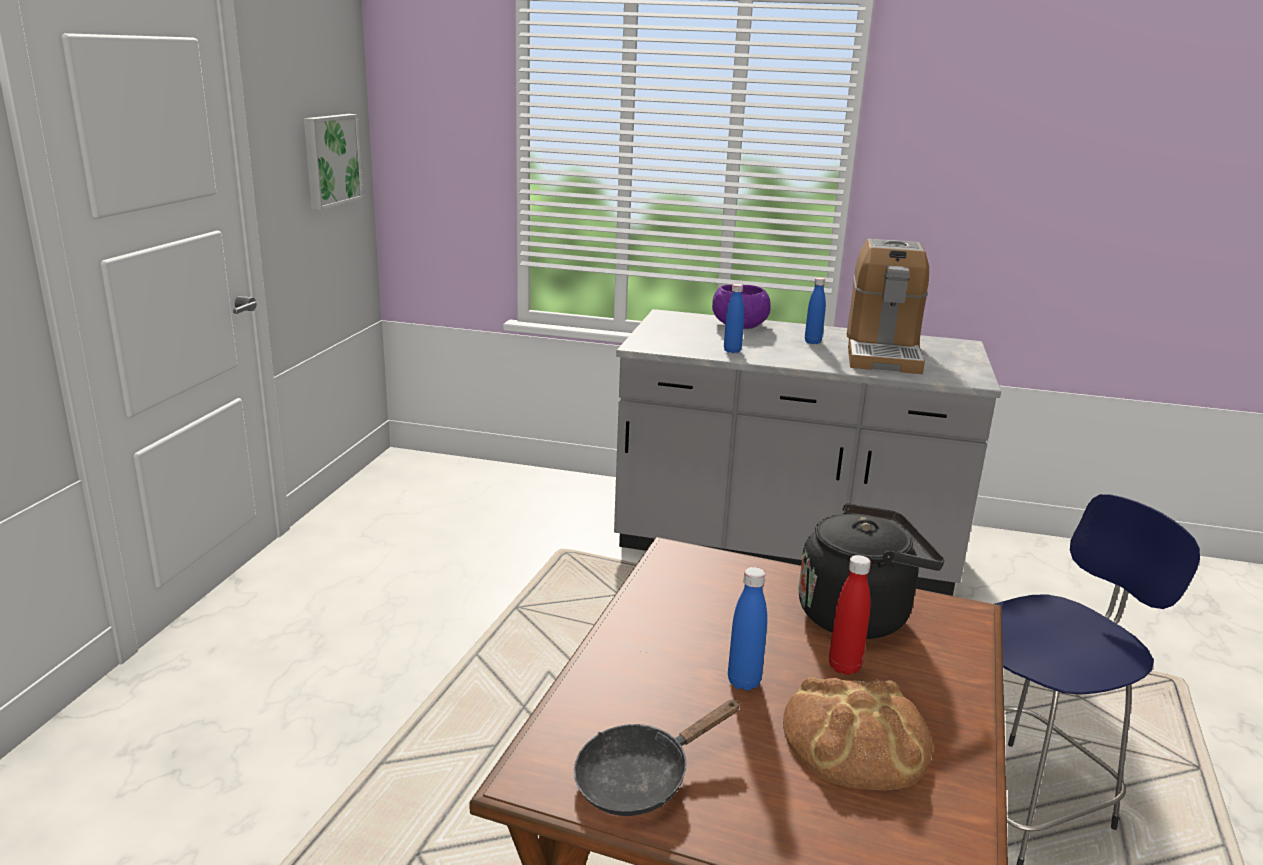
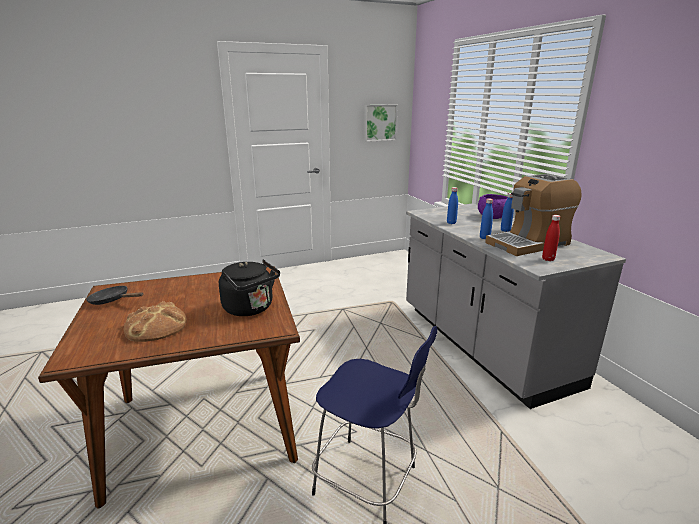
camera: 55 degrees right, 0 degrees up
(744, 682) = (180, 301): blue bottle -> blue bottle (484, 238)
(844, 667) = (206, 314): red bottle -> red bottle (548, 259)

